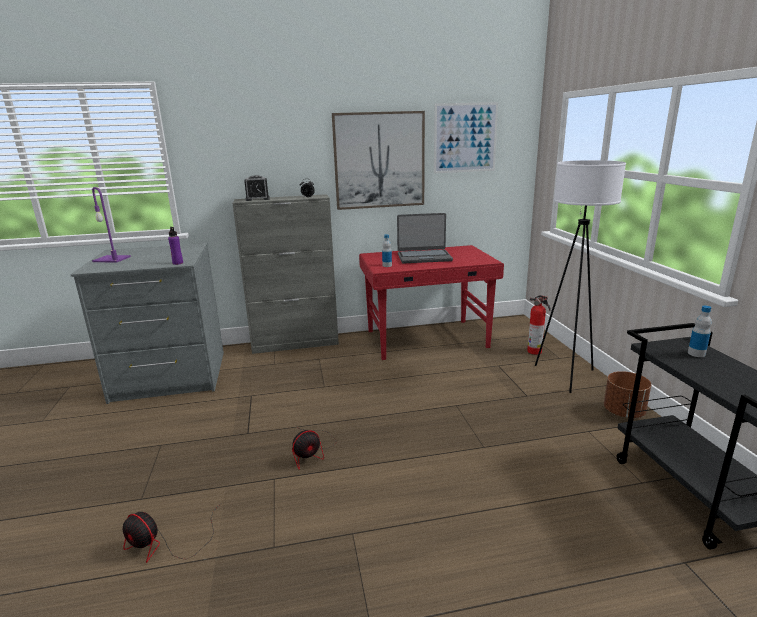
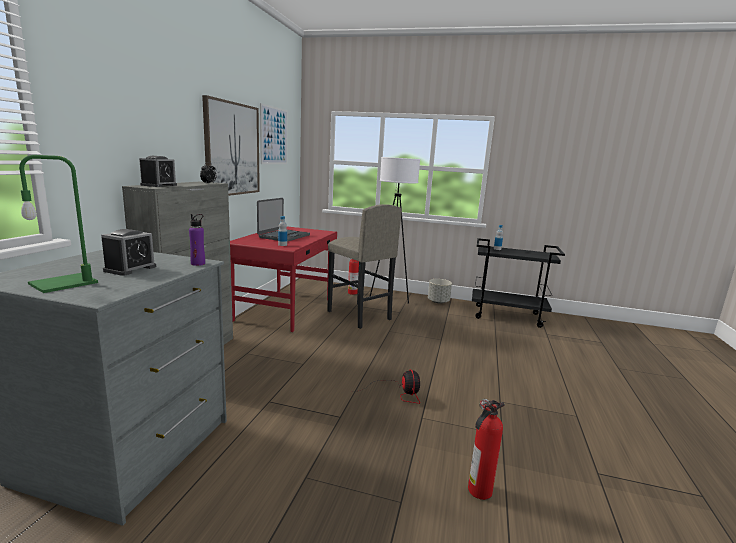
camera: 65 degrees left, 5 degrees down
(112, 259) = (65, 283): purple table lamp -> green table lamp
(151, 258) = (130, 269): none -> alarm clock
(165, 544) = (478, 491): fan -> fire extinguisher
(471, 375) = (358, 315): none -> grey stool
(624, 412) = (438, 301): brown planter -> grey planter

